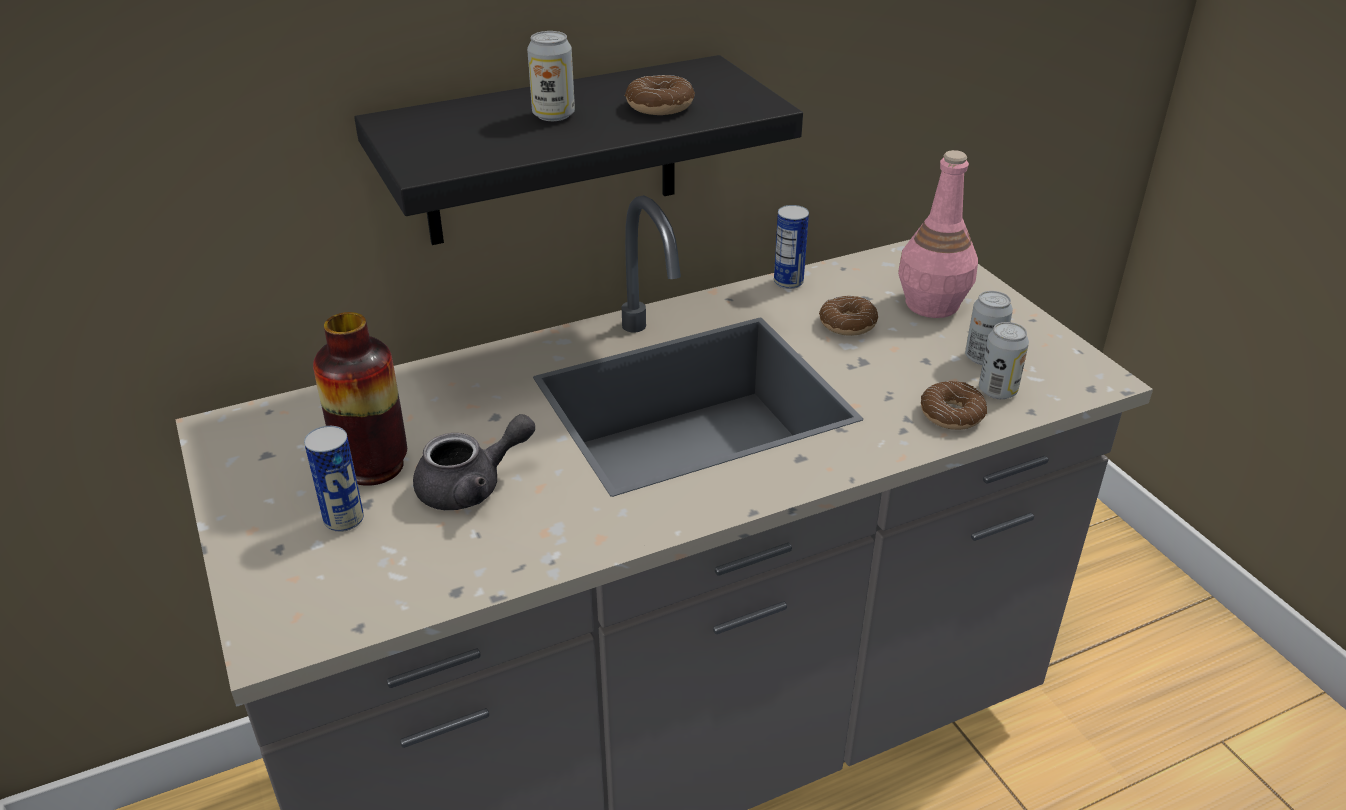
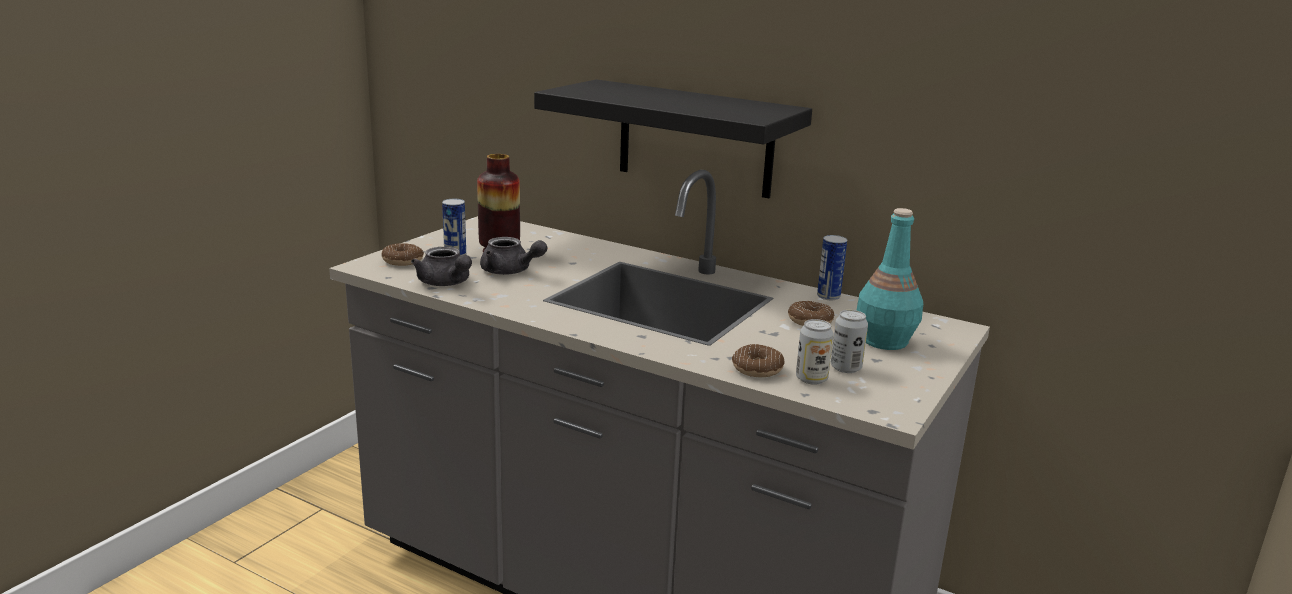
camera: 55 degrees right, 15 degrees down
(456, 569) = (446, 283): none -> grey teapot
(553, 115) = (658, 96): can -> none
(660, 106) = (709, 107): donut -> donut (403, 261)
(932, 305) = (884, 341): pink bottle -> turquoise bottle

